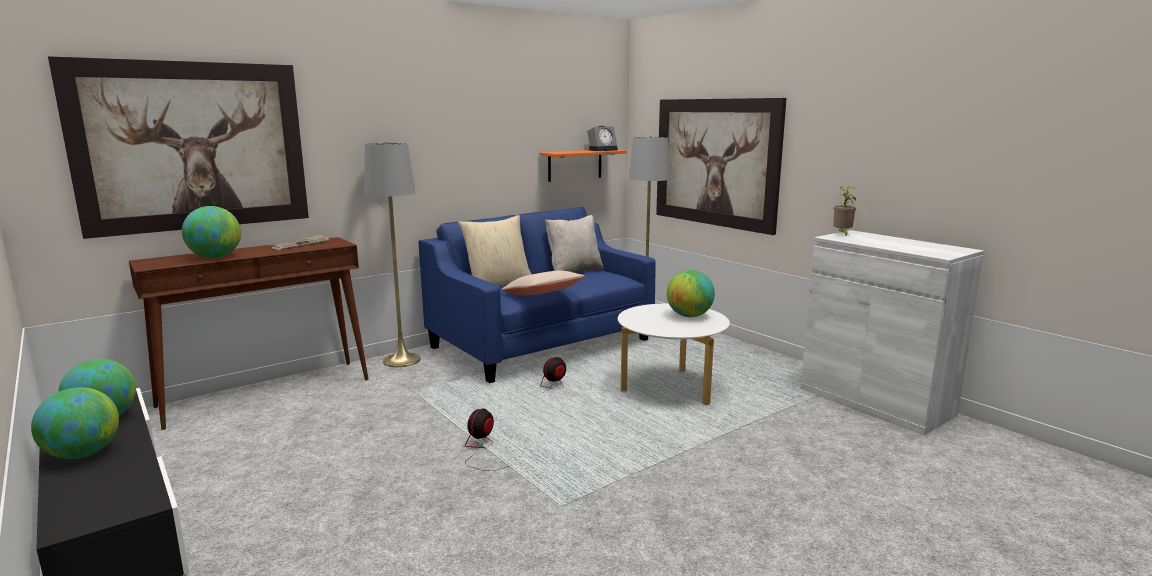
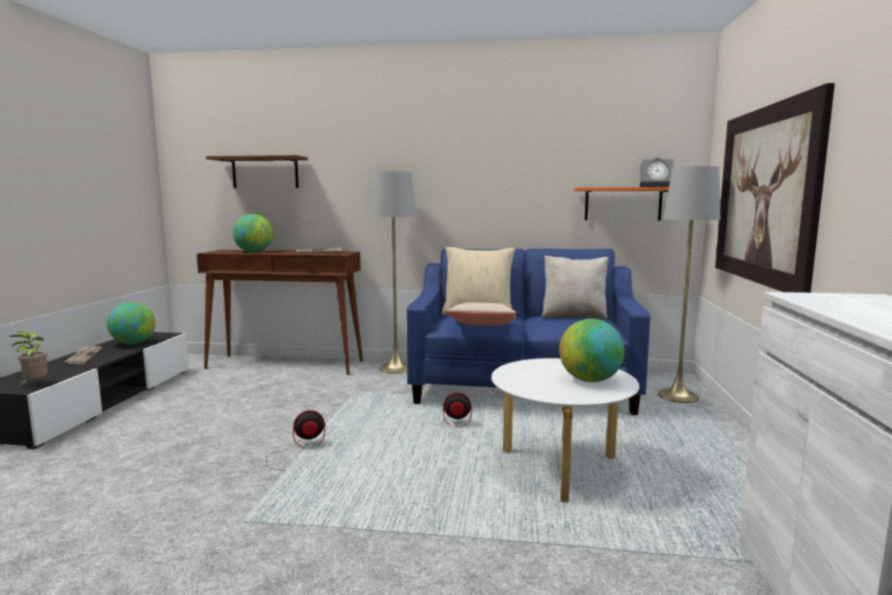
camera: 45 degrees right, 5 degrees down
(83, 454) = (84, 356): globe -> newspaper
(193, 146) = (265, 172): picture -> brown shelf
(842, 234) = (833, 295): potted plant -> potted plant (34, 384)

